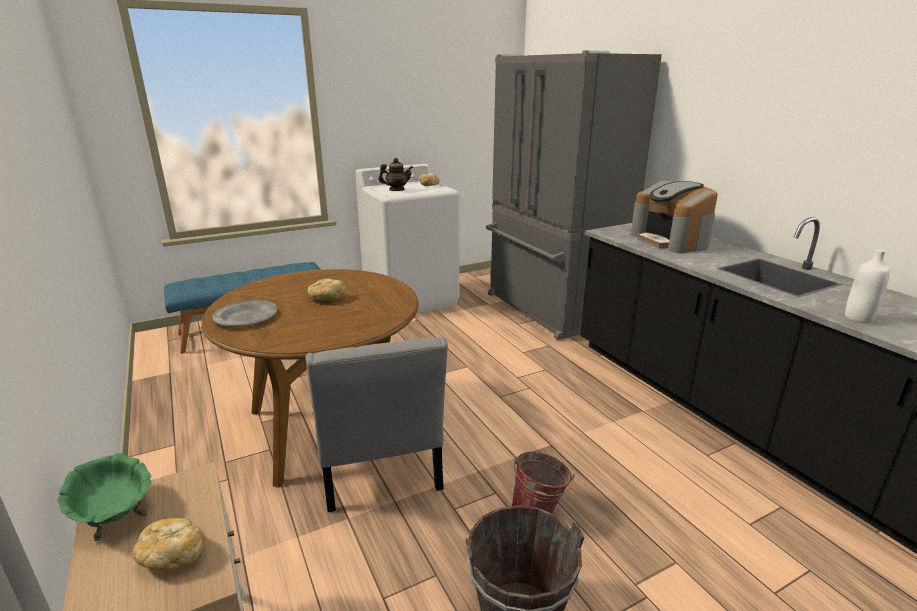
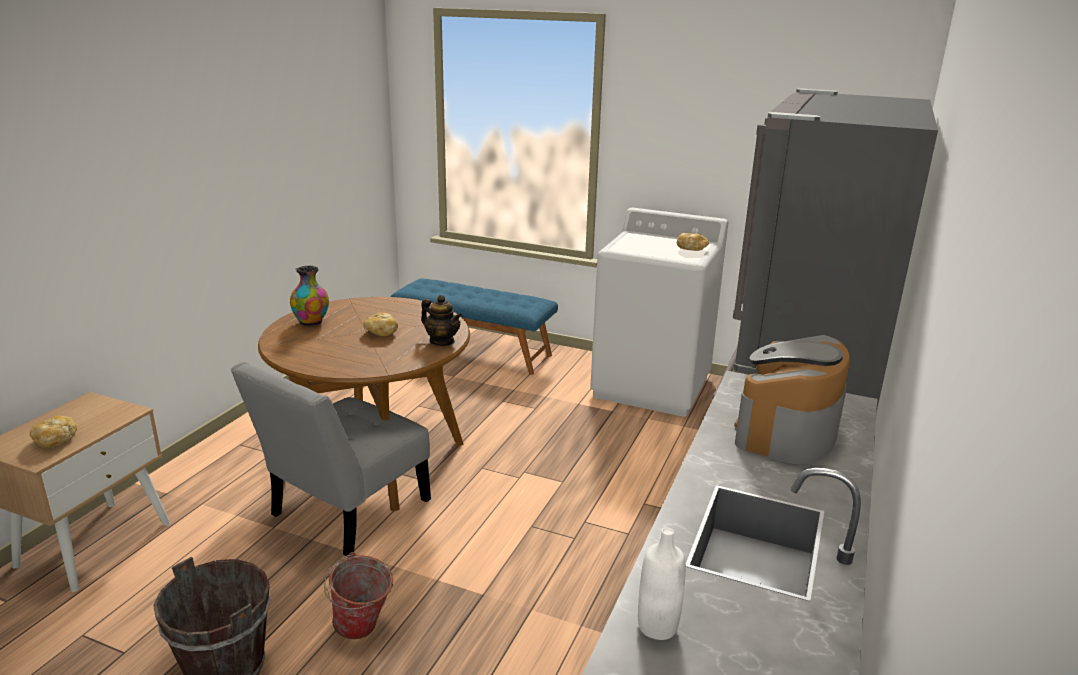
camera: 50 degrees right, 0 degrees up
(113, 514) = (82, 406): green bowl -> none
(246, 317) = (311, 322): grey plate -> vase
(396, 190) = (639, 244): teapot -> teapot (442, 341)

